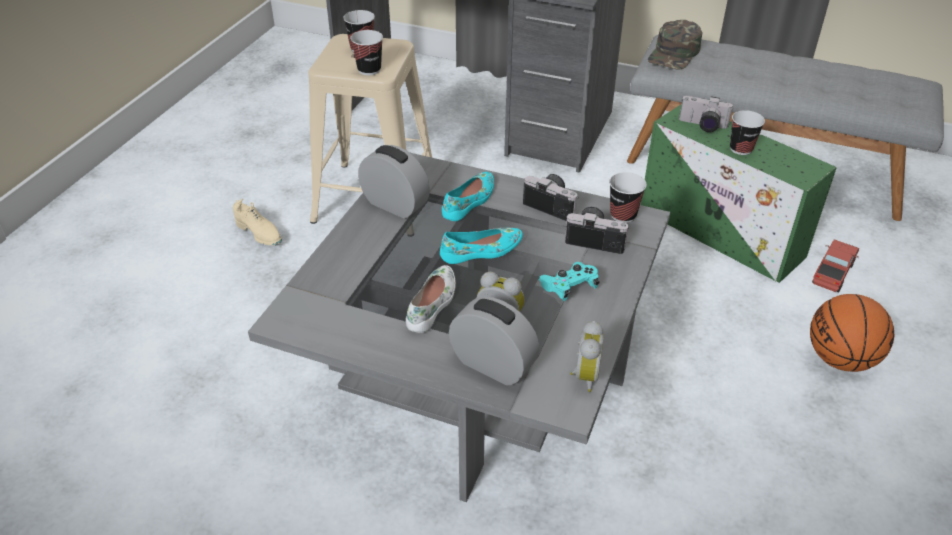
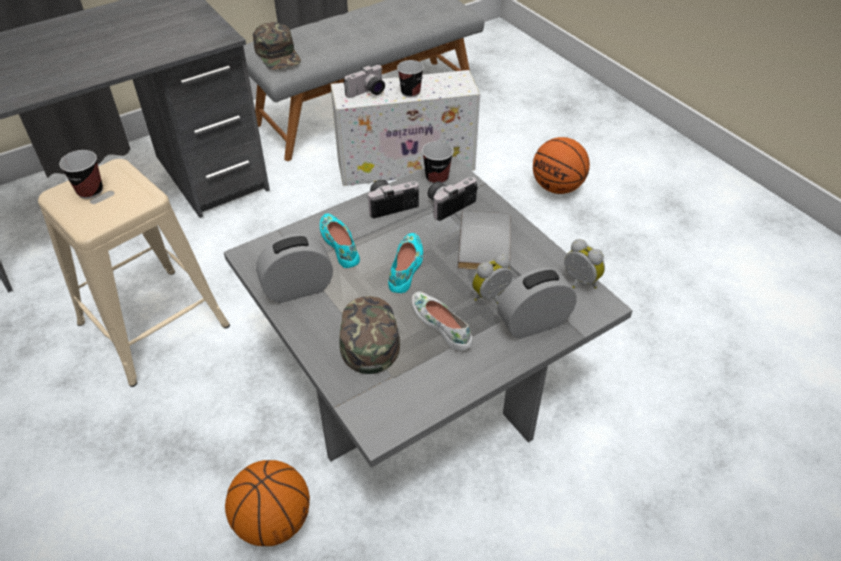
camera: 55 degrees left, 5 degrees up
(249, 366) = (273, 521): none -> basketball
(259, 233) = (102, 433): beige shoe -> none
(369, 70) = (133, 202): cup -> none
(378, 267) = (368, 336): none -> green cap
(569, 287) = (487, 243): turquoise game controller -> grey book
(722, 233) = (408, 164): green storage box -> white storage box
(832, 275) = (489, 145): toy truck -> none

